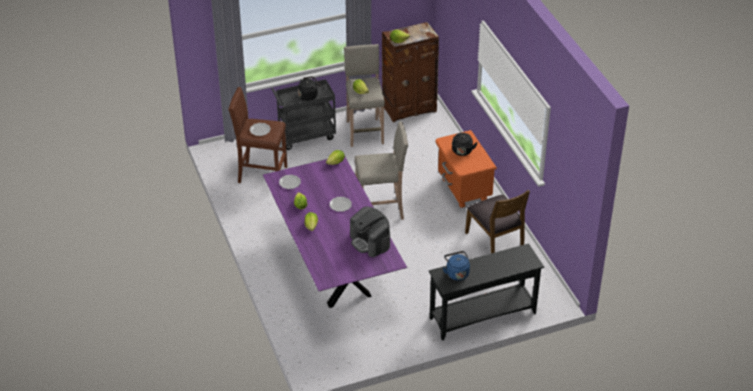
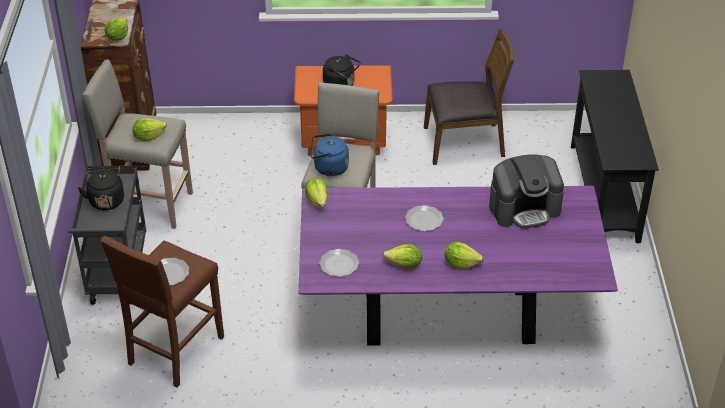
camera: 70 degrees left, 0 degrees up
(456, 273) = (618, 145): blue kettle -> blue kettle (328, 168)

